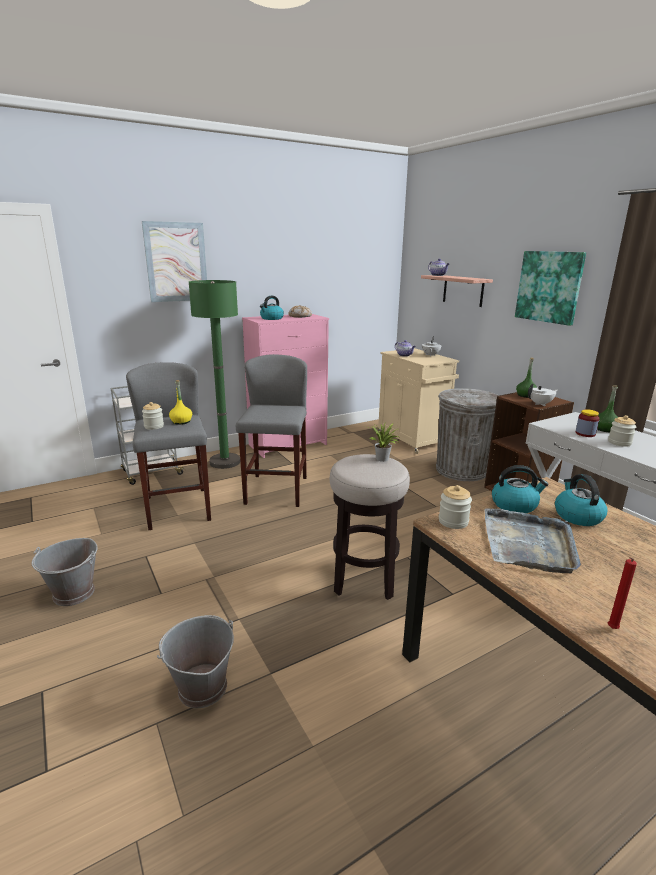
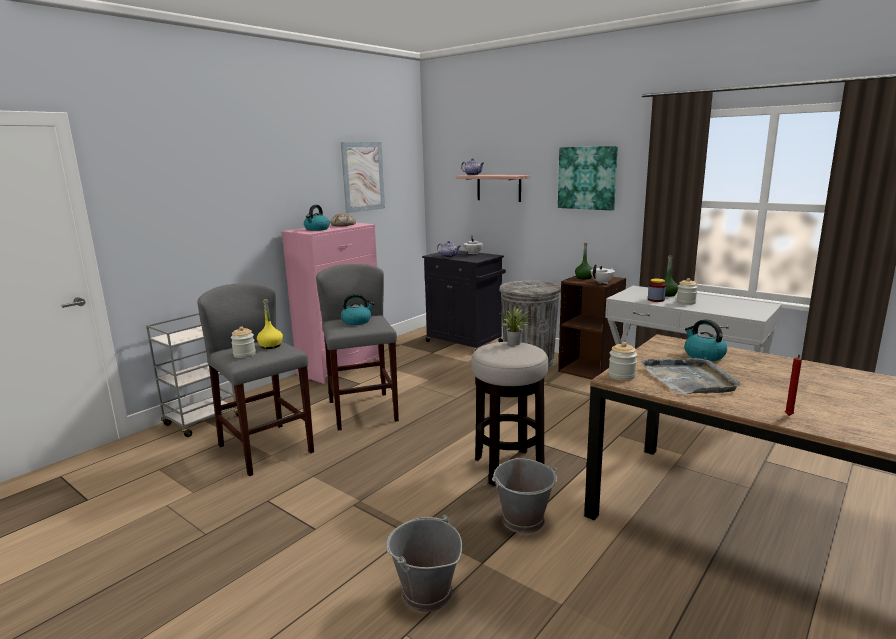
camera: 20 degrees left, 5 degrees down
(74, 593) = (212, 554): grey bucket -> grey bucket (524, 520)
(176, 262) = (210, 174): picture -> picture (363, 176)
(225, 462) = (283, 395): green floor lamp -> none
(413, 440) = (465, 342): beige cabinet -> black cabinet
(515, 505) = (654, 356): kettle -> kettle (357, 321)

